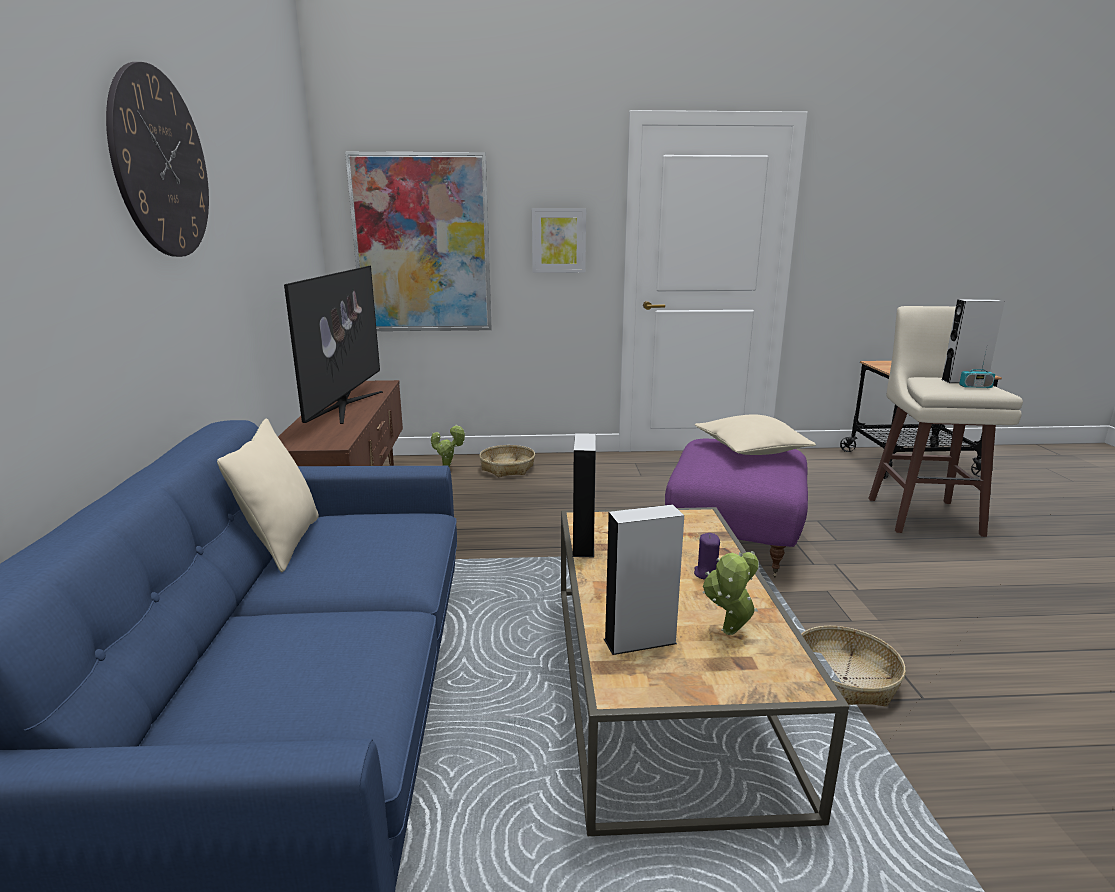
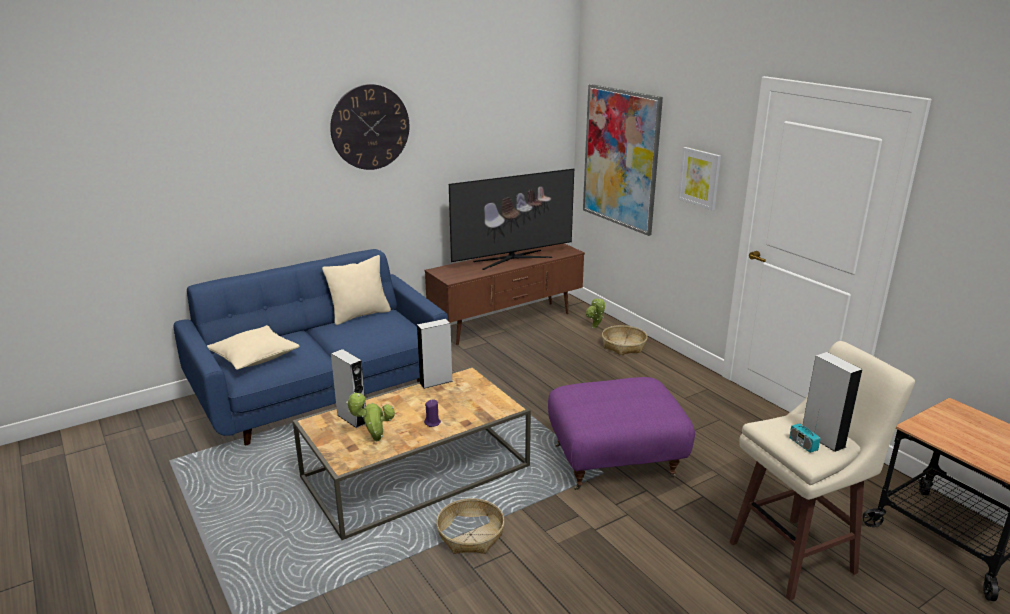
camera: 60 degrees right, 5 degrees up
(751, 449) = (642, 400): beige pillow -> beige pillow (254, 357)

